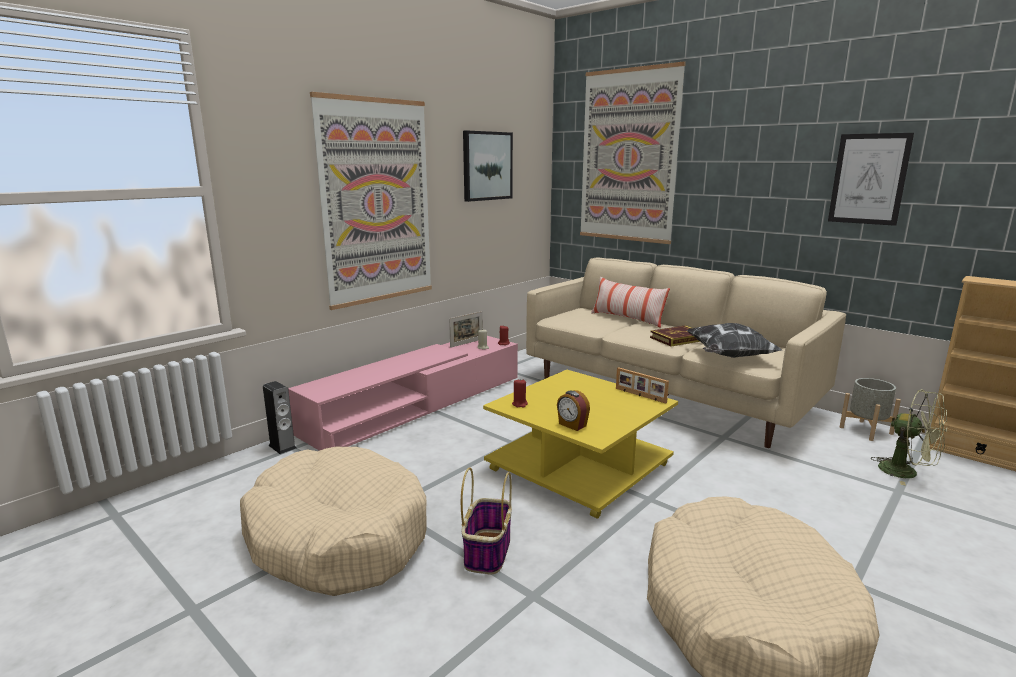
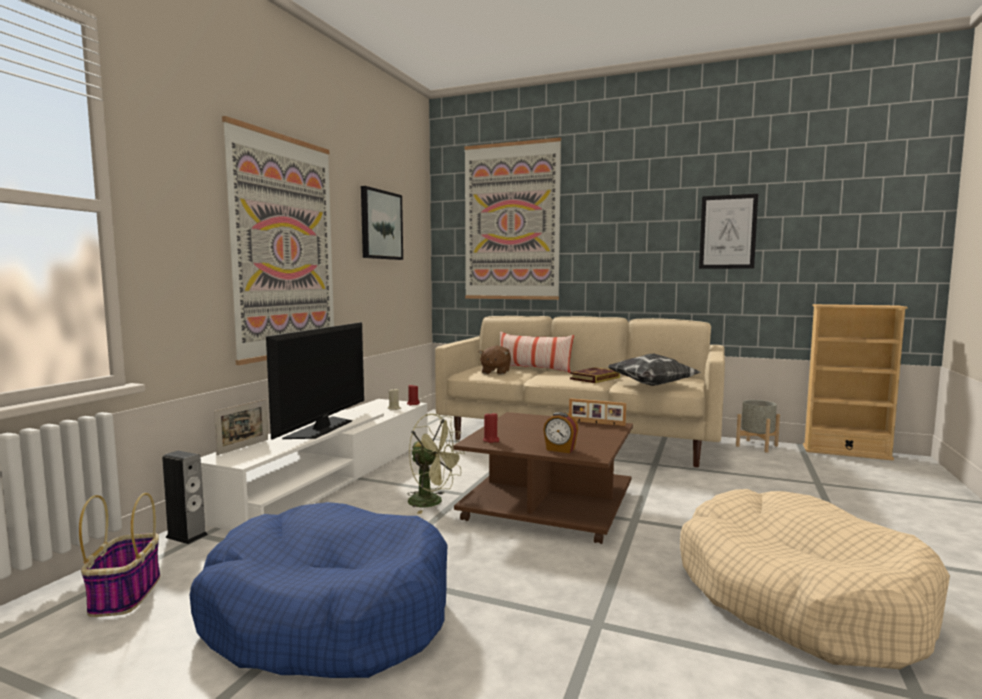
camera: 20 degrees left, 10 degrees down
(337, 537) = (328, 614): beige dog bed -> blue dog bed
(404, 365) = (322, 428): none -> television
(417, 404) = (333, 475): pink tv stand -> white tv stand
(466, 343) = (373, 406): picture frame -> picture frame (243, 447)
(487, 551) = (516, 593): basket -> basket (125, 594)
(581, 467) = (550, 505): yellow coffee table -> brown coffee table
(585, 320) = (495, 372): none -> brown plush toy
(906, 473) = (811, 470): green fan -> green fan (432, 502)

